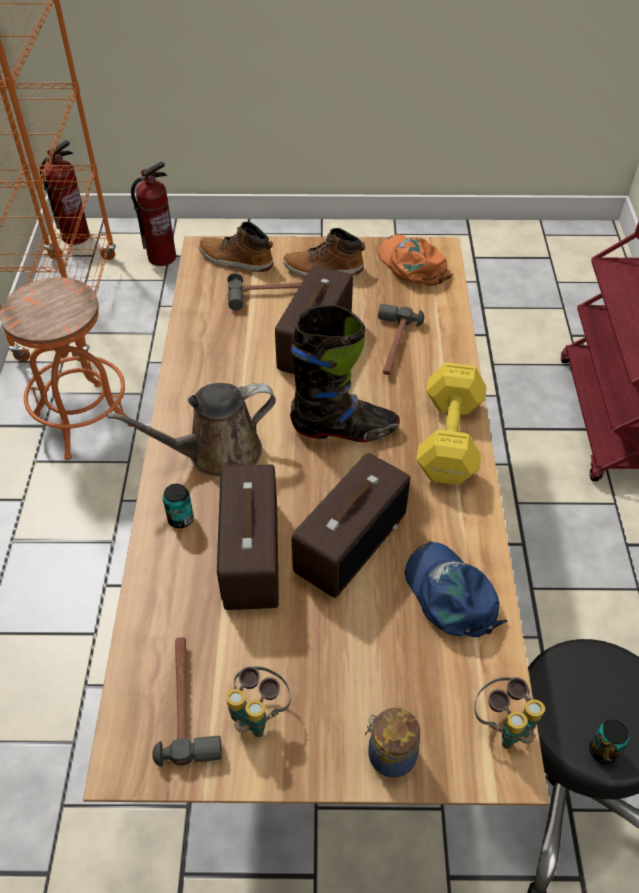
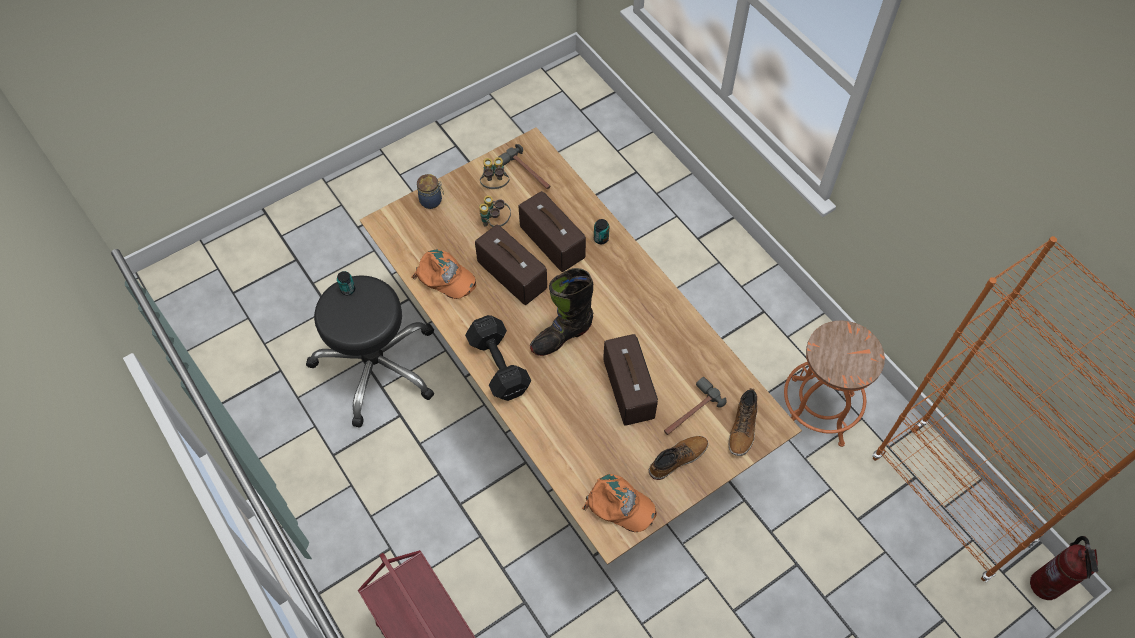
camera: 145 degrees right, 10 degrees up
(162, 257) = (947, 612): fire extinguisher -> none
(217, 453) = (616, 281): brown watering can -> none
(235, 260) = (743, 428): boot -> boot turned 120 degrees clockwise
(350, 541) = (510, 275): radio -> radio turned 135 degrees clockwise
(393, 346) = (578, 416): hammer -> none
(448, 441) = (498, 363): yellow dumbbell -> black dumbbell
(451, 594) = (445, 277): blue cap -> orange cap
(504, 724) = (391, 236): binoculars -> binoculars (495, 223)

